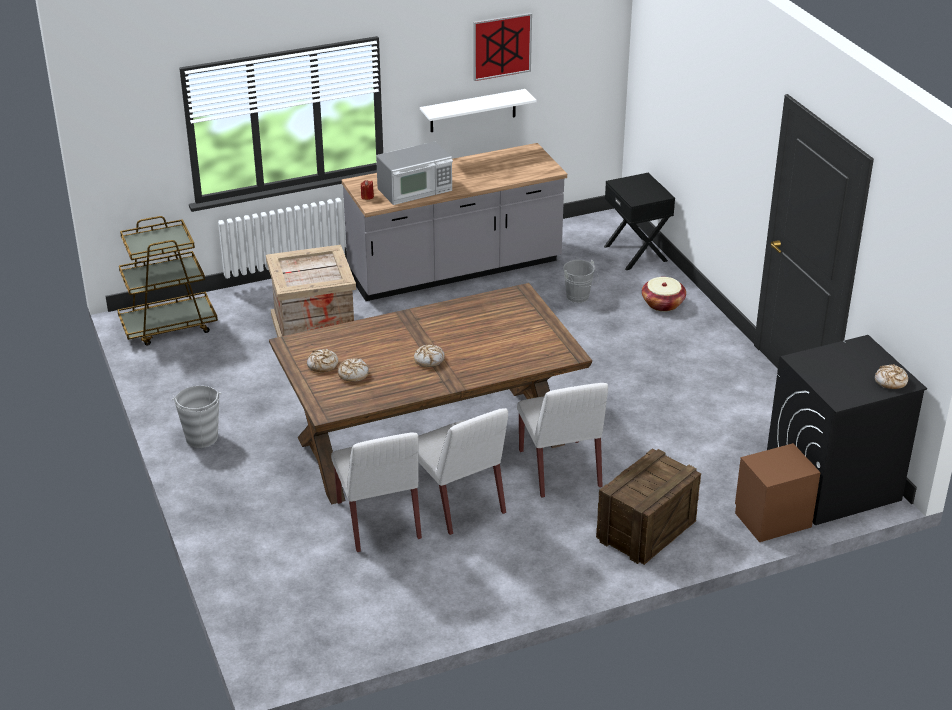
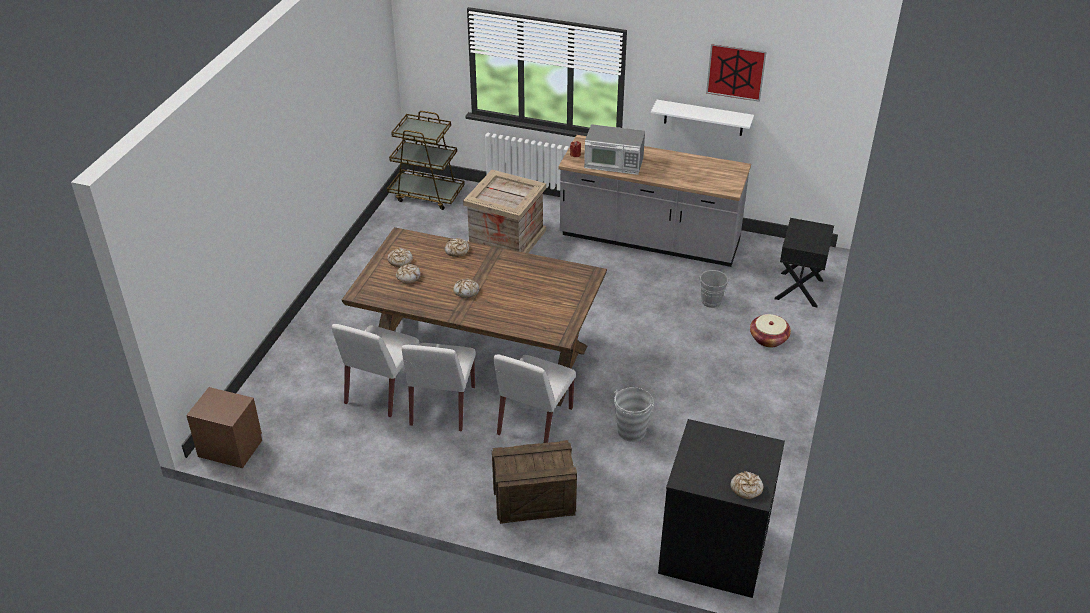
camera: 40 degrees right, 5 degrees up
(201, 438) = (355, 278): grey bucket -> grey bucket (631, 431)
(366, 330) = (457, 250): none -> bread
(771, 519) = (632, 548): brown nightstand -> brown nightstand (231, 447)

